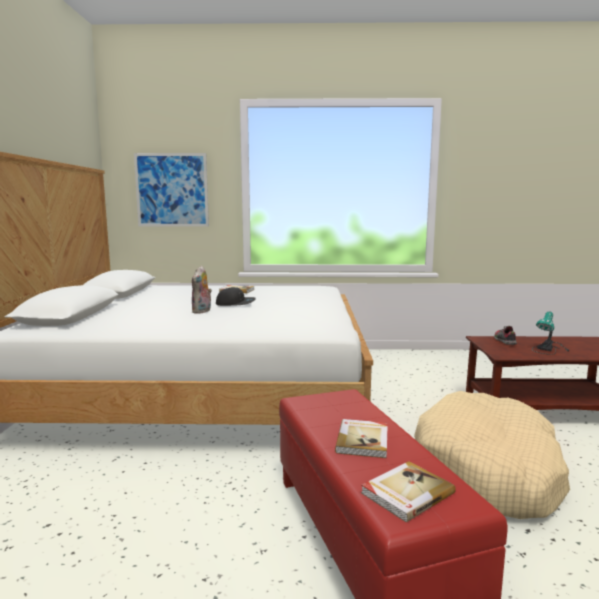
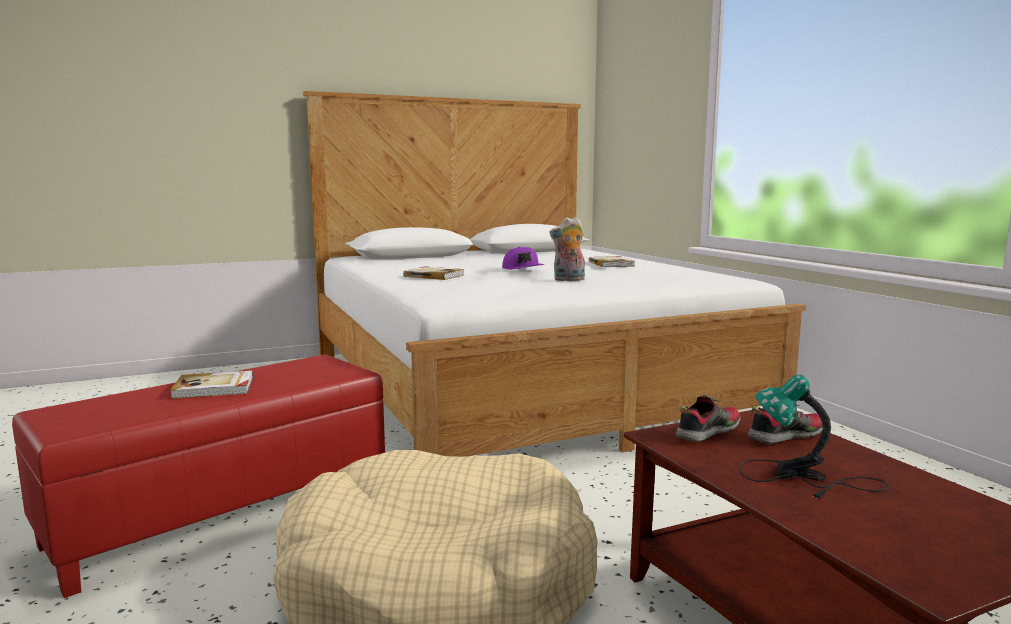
camera: 65 degrees right, 0 degrees up
(172, 190) = (642, 123): picture -> none
(202, 311) = (471, 269): plush toy -> plush toy (568, 280)
(235, 303) = (523, 269): black cap -> purple cap
(406, 493) = (93, 410): book -> book (434, 275)
(498, 348) = (707, 432): none -> shoe

